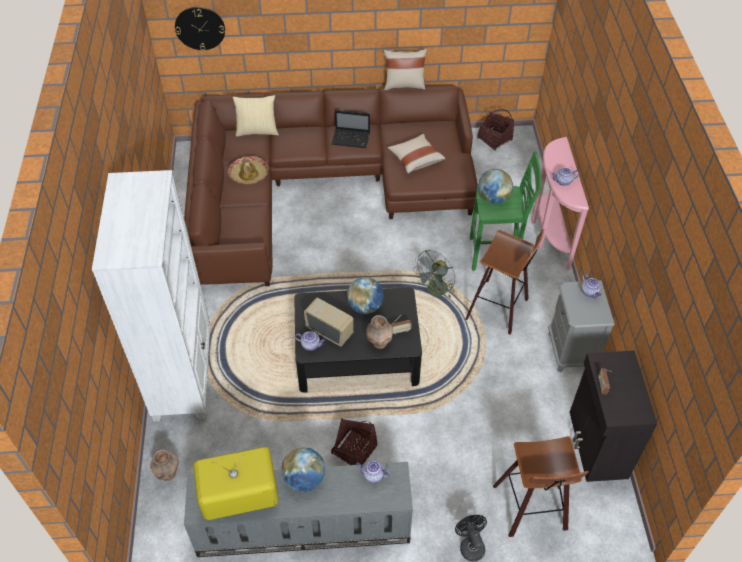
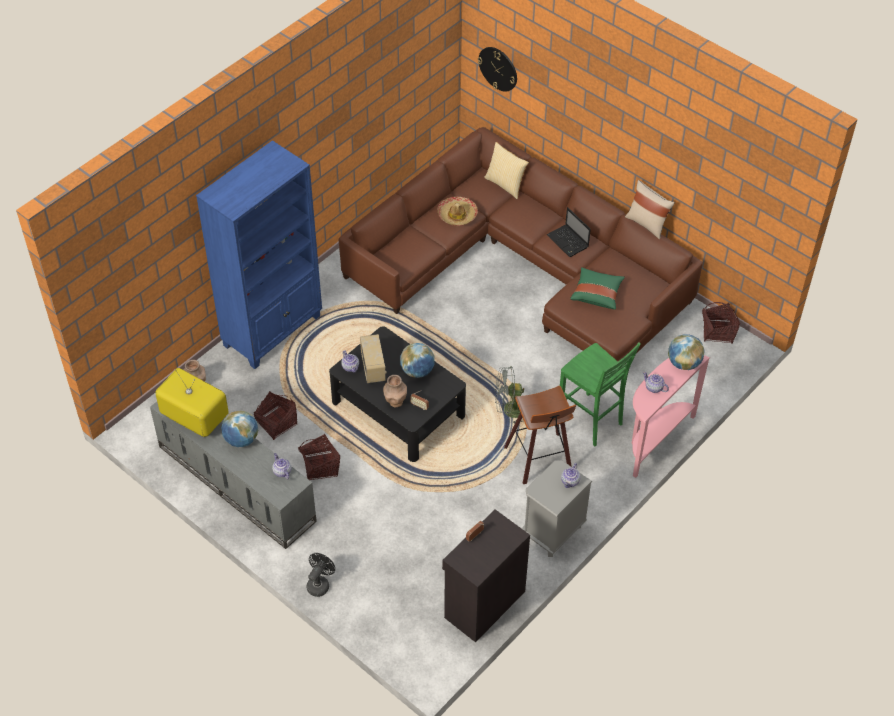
camera: 45 degrees right, 0 degrees up
(184, 375) = (273, 330): white bookcase -> blue bookcase
(276, 446) = (276, 423): none -> basket
(415, 159) = (597, 294): beige pillow -> green pillow
(493, 198) = (592, 362): globe -> globe (683, 363)
(532, 509) = (386, 600): stool -> none

